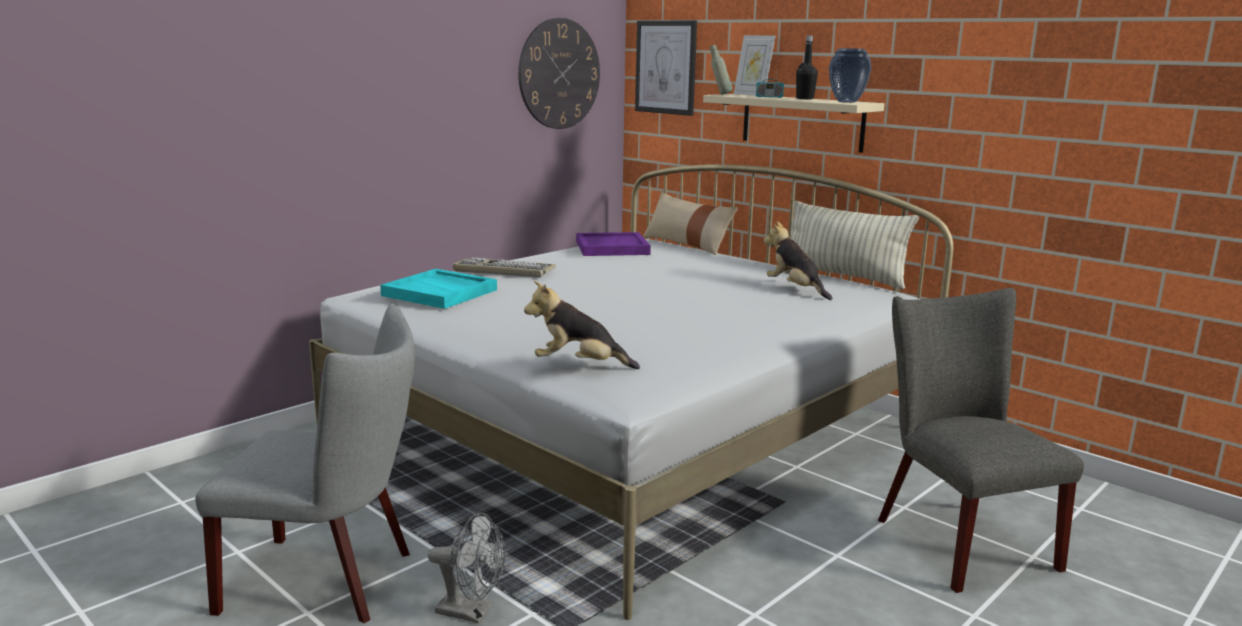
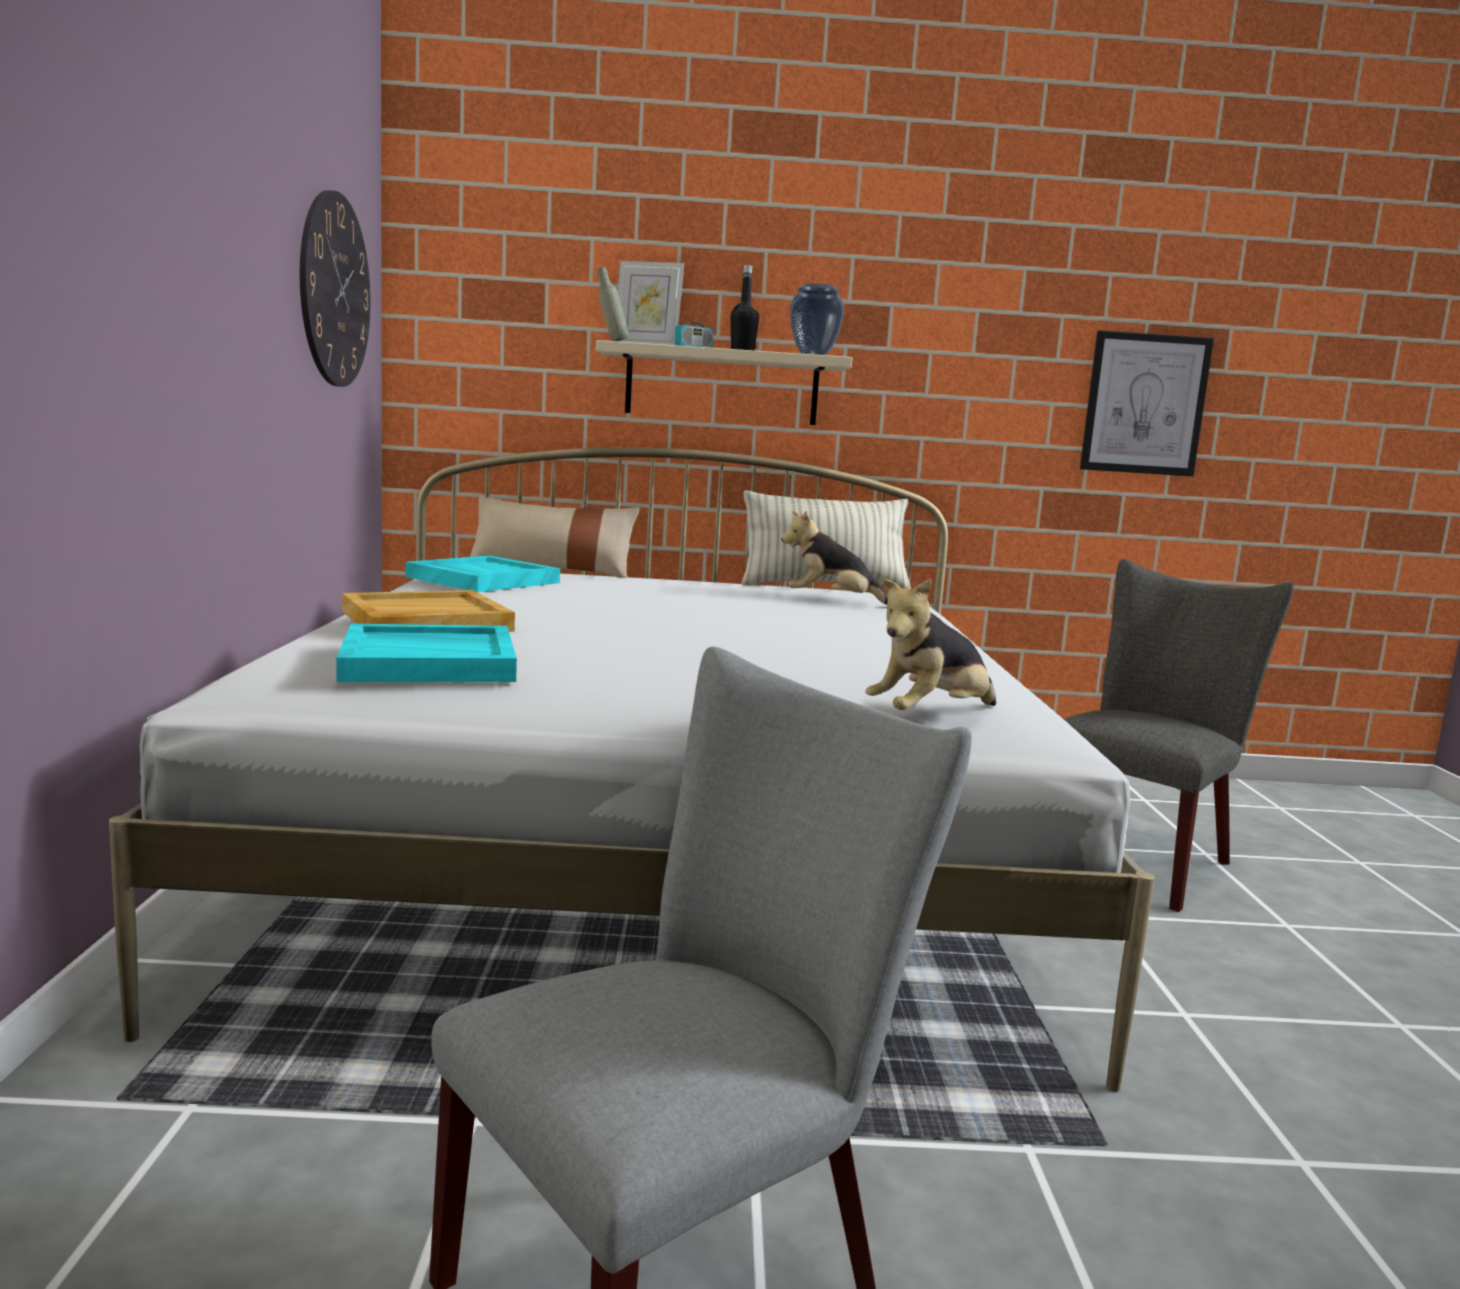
camera: 45 degrees left, 5 degrees down
(471, 612) = (969, 1197): grey fan -> none
(502, 271) = (425, 621): keyboard -> beige tray
(611, 248) = (481, 580): purple tray -> turquoise tray
(666, 67) = (473, 302): picture -> picture (1144, 404)
(956, 538) = (1138, 859): grey chair -> grey chair turned 105 degrees clockwise

